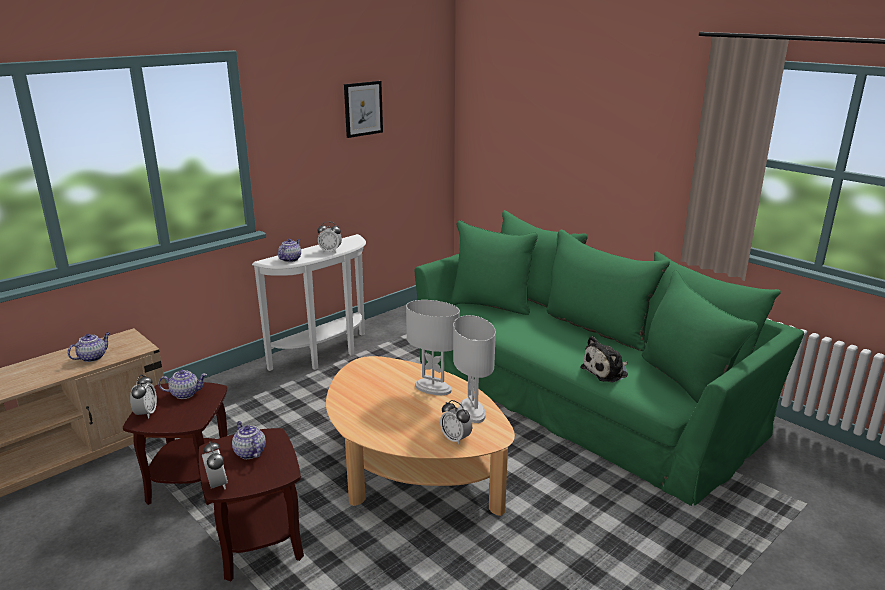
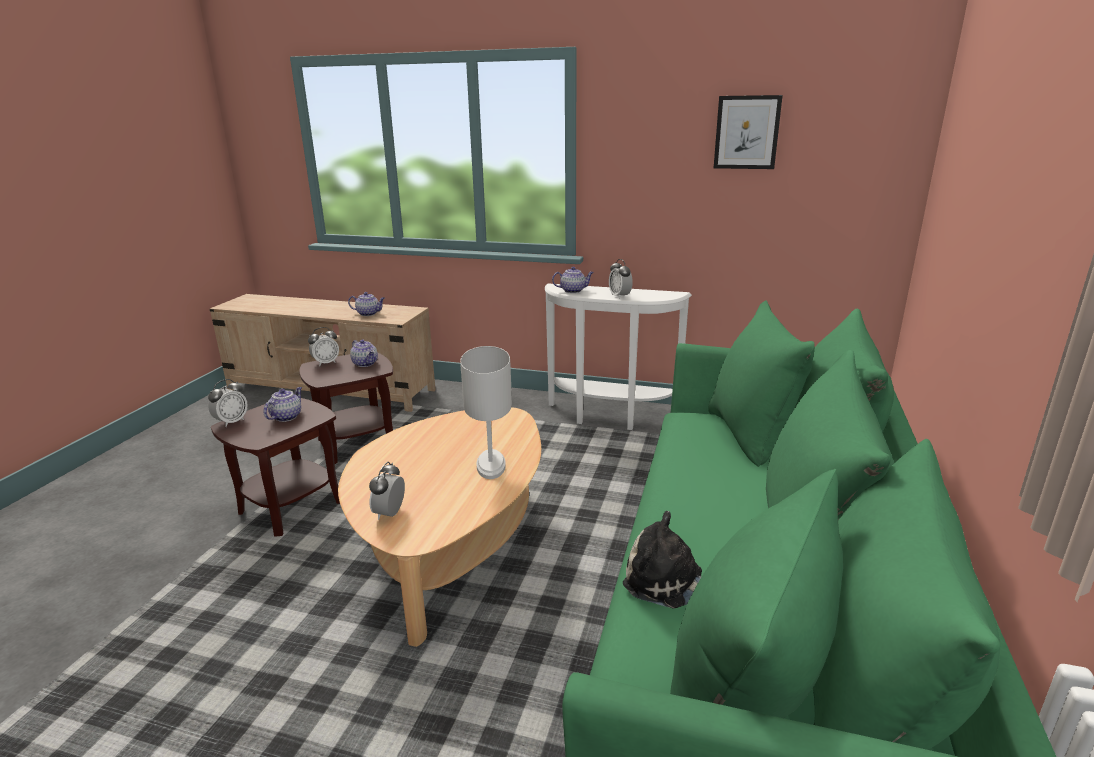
camera: 60 degrees right, 0 degrees up
(473, 411) = (459, 506): white table lamp -> none

